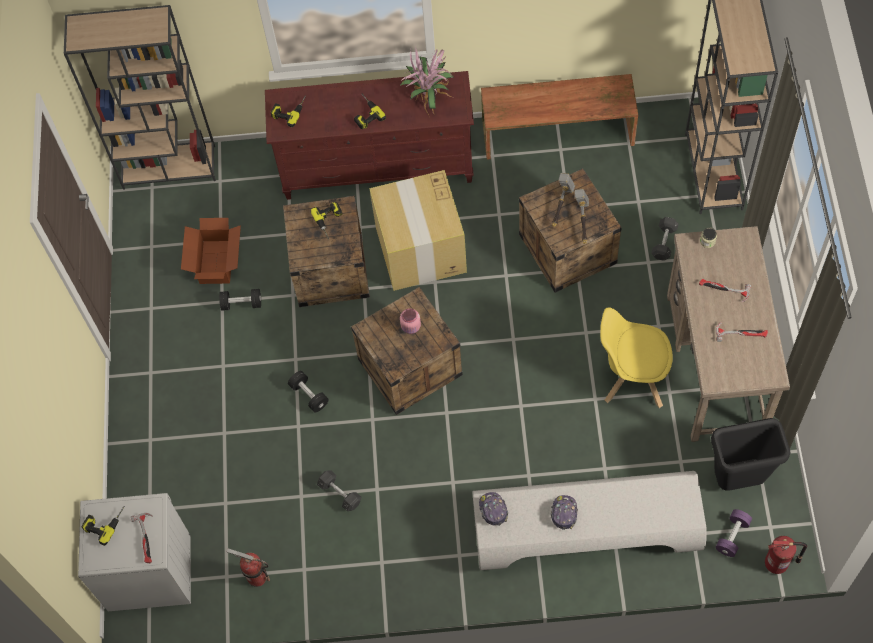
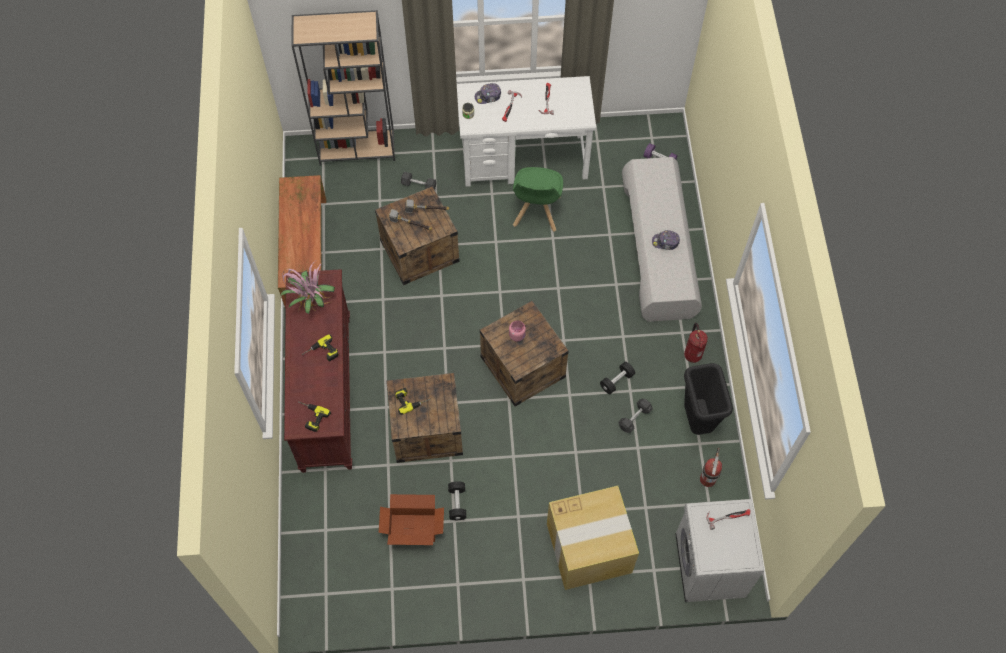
camera: 95 degrees left, 0 degrees up
(104, 521) = (715, 552): power drill -> none
(170, 167) = (304, 578): bookcase -> none
(309, 395) = (547, 444): black dumbbell -> black dumbbell (616, 381)
(421, 250) = (413, 358): cardboard box -> cardboard box (590, 548)
(493, 510) = (665, 288): cap -> cap (488, 96)
(631, 379) = (536, 213): yellow chair -> green chair
(716, 363) = (524, 159): brown desk -> white desk
(737, 480) = (617, 153): black trash can -> black trash can (698, 421)
(778, 563) = (678, 135): fire extinguisher -> fire extinguisher (692, 354)

